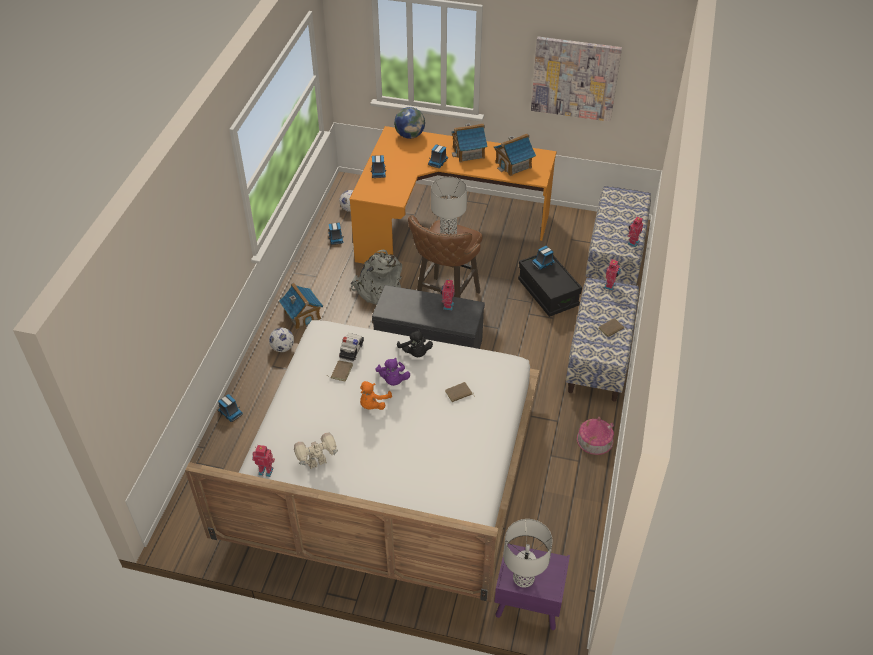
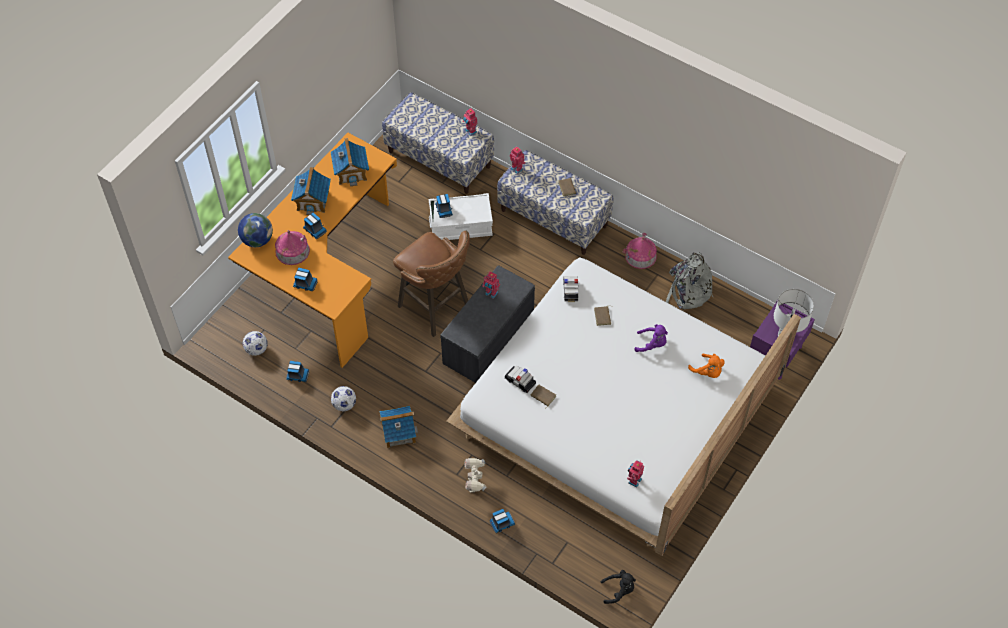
camera: 70 degrees left, 10 degrees up
(283, 348) = (436, 460): football -> football (344, 404)
(317, 463) = (641, 439): toy robot -> toy robot (475, 484)
(373, 404) = (590, 382): orange plush toy -> orange plush toy (707, 372)
(378, 290) = (393, 358): grey backpack -> grey backpack (686, 293)
(393, 380) = (568, 360): purple plush toy -> purple plush toy (652, 344)
(409, 156) = (292, 251): none -> toy house
(415, 353) = (542, 334): black plush toy -> black plush toy (619, 590)
(448, 232) = (423, 254): white table lamp -> none
(478, 360) = (570, 291): none -> toy car
(548, 293) = (461, 226): black storage box -> white storage box
(575, 78) = (331, 66): picture -> none

